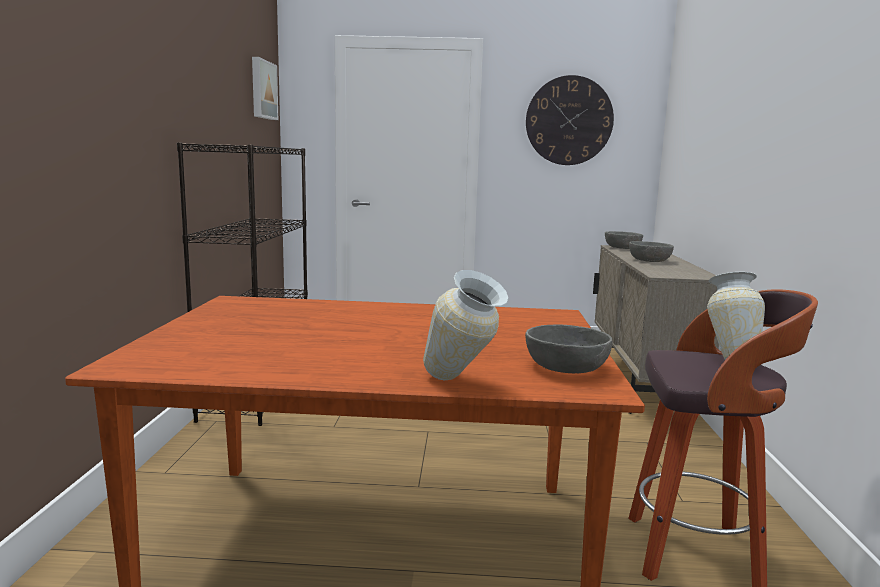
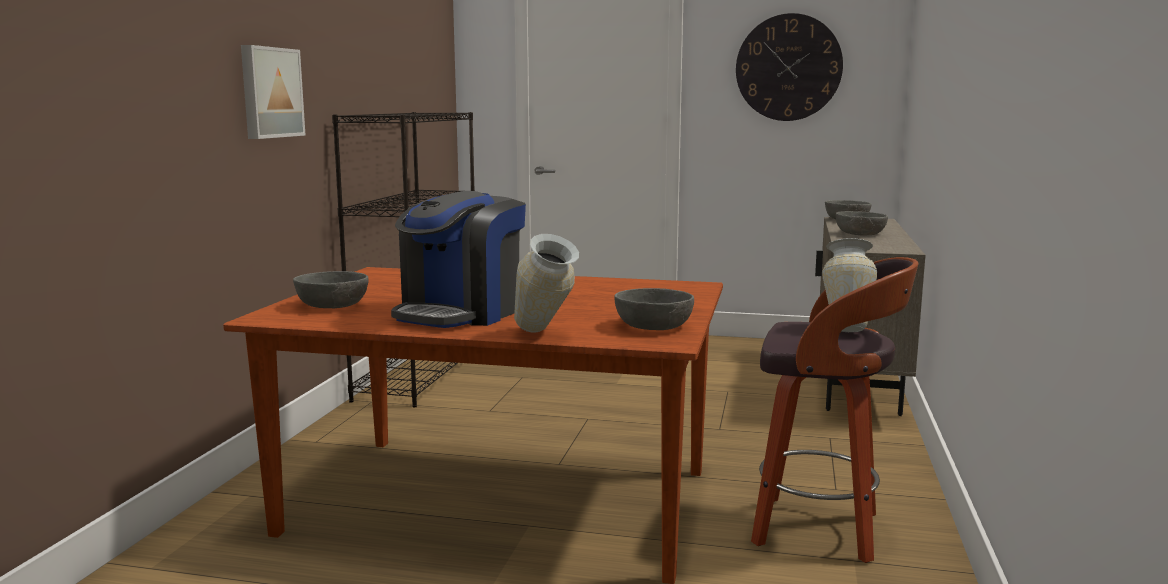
camera: 10 degrees right, 0 degrees up
(197, 346) = (332, 305): none -> grey bowl
(262, 89) = (432, 47): picture -> picture (270, 92)
(348, 354) = (461, 313): none -> coffee machine

